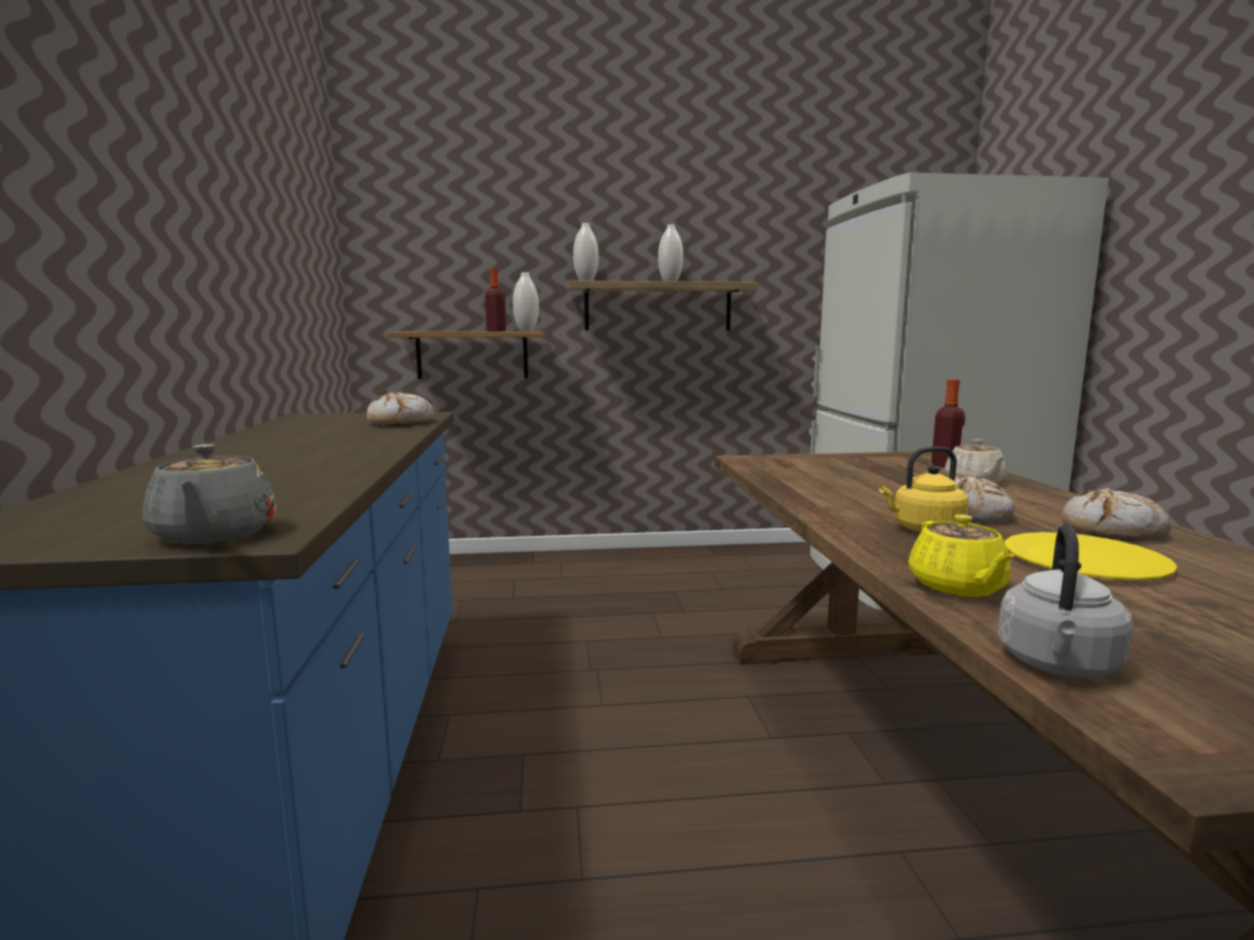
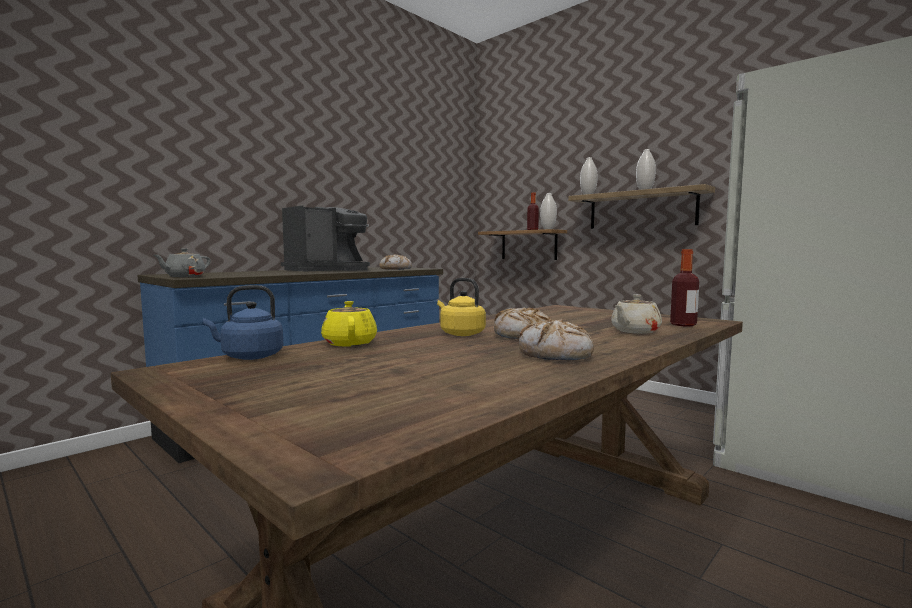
camera: 50 degrees right, 5 degrees down
(313, 444) = (328, 270): none -> coffee machine
(958, 587) = (350, 343): yellow teapot -> yellow teapot turned 120 degrees clockwise
(1058, 665) = (249, 357): grey kettle -> blue kettle
(1084, 560) = (453, 353): yellow plate -> none

